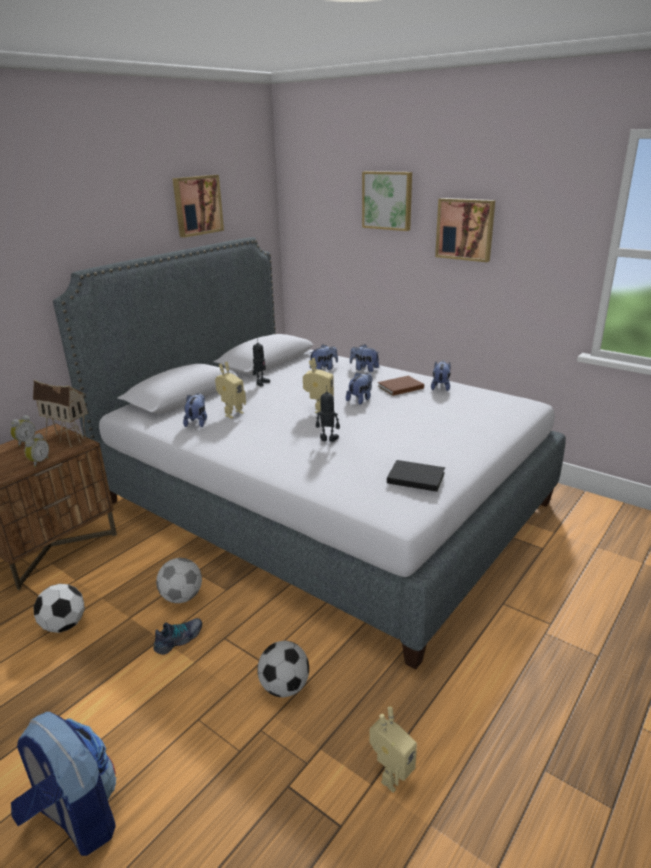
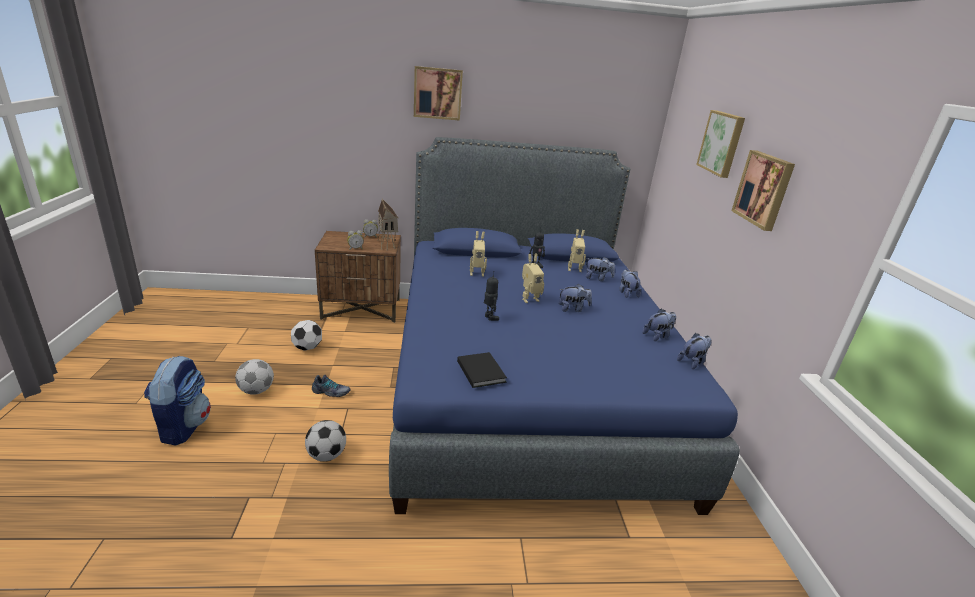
camera: 45 degrees right, 0 degrees up
(182, 597) = (366, 374): football -> football (257, 390)
(197, 205) = (567, 112): picture -> picture (437, 93)
(197, 422) = (449, 267): plush toy -> plush toy (692, 362)
(320, 502) = (524, 381): grey bed -> blue bed
(391, 774) = (287, 545): toy robot -> toy robot (574, 269)
(399, 387) = (622, 318): brown book -> none

